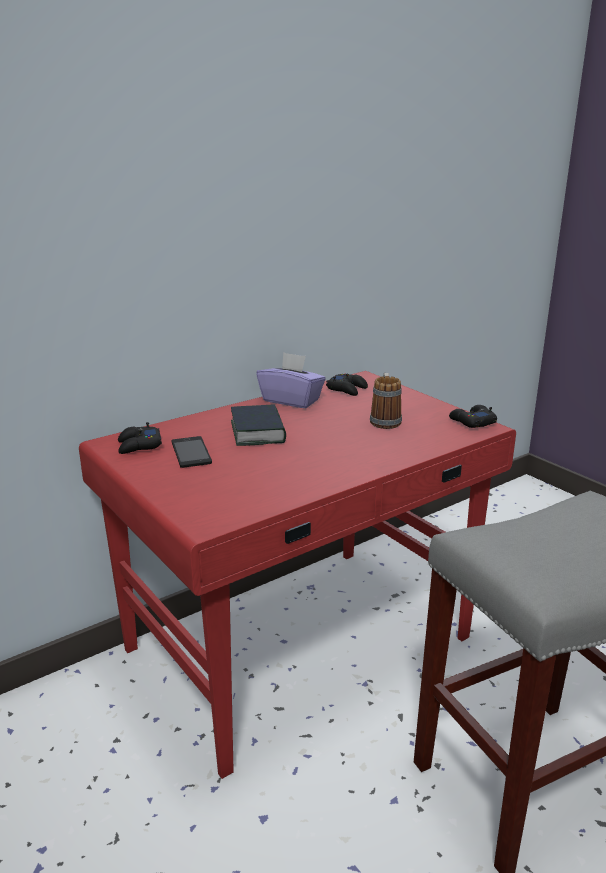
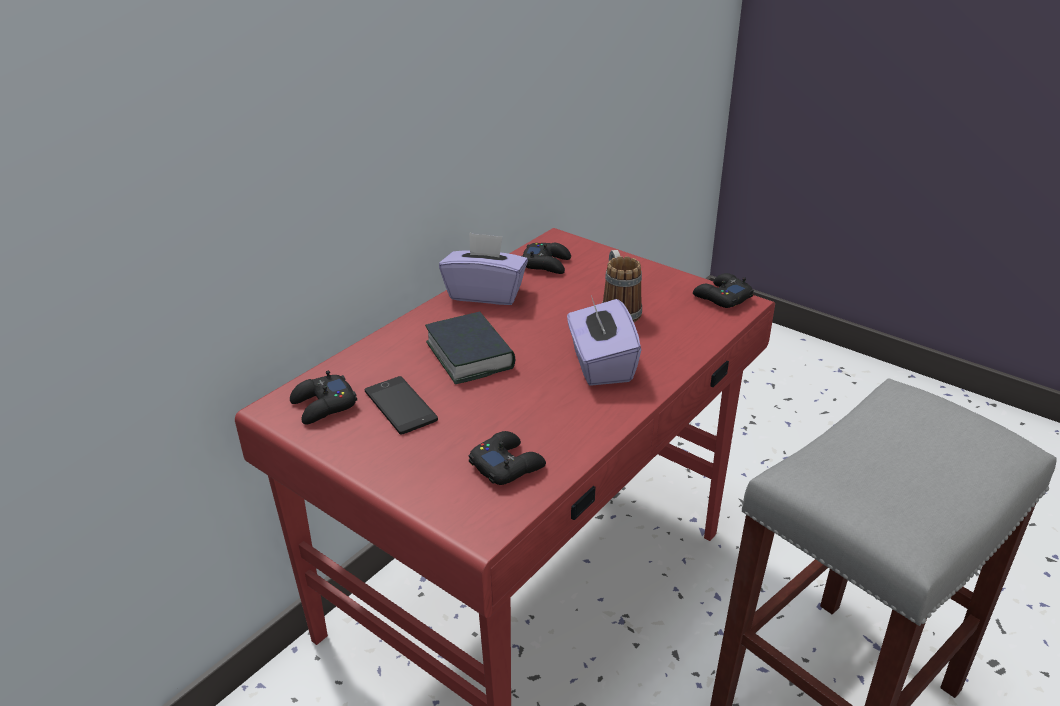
camera: 15 degrees left, 10 degrees up
(245, 494) = (507, 465): none -> black game controller
(351, 448) = (600, 364): none -> purple tissue box

